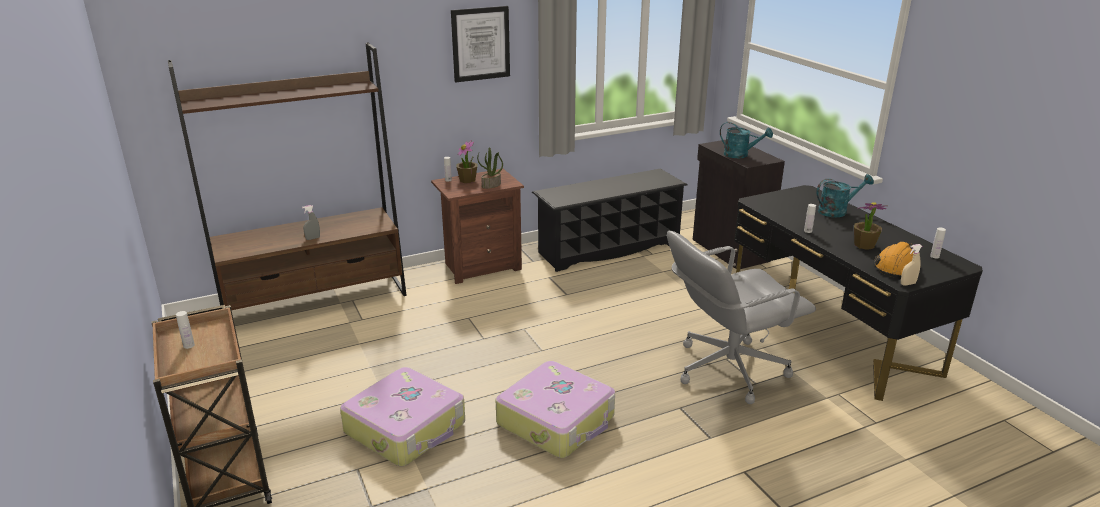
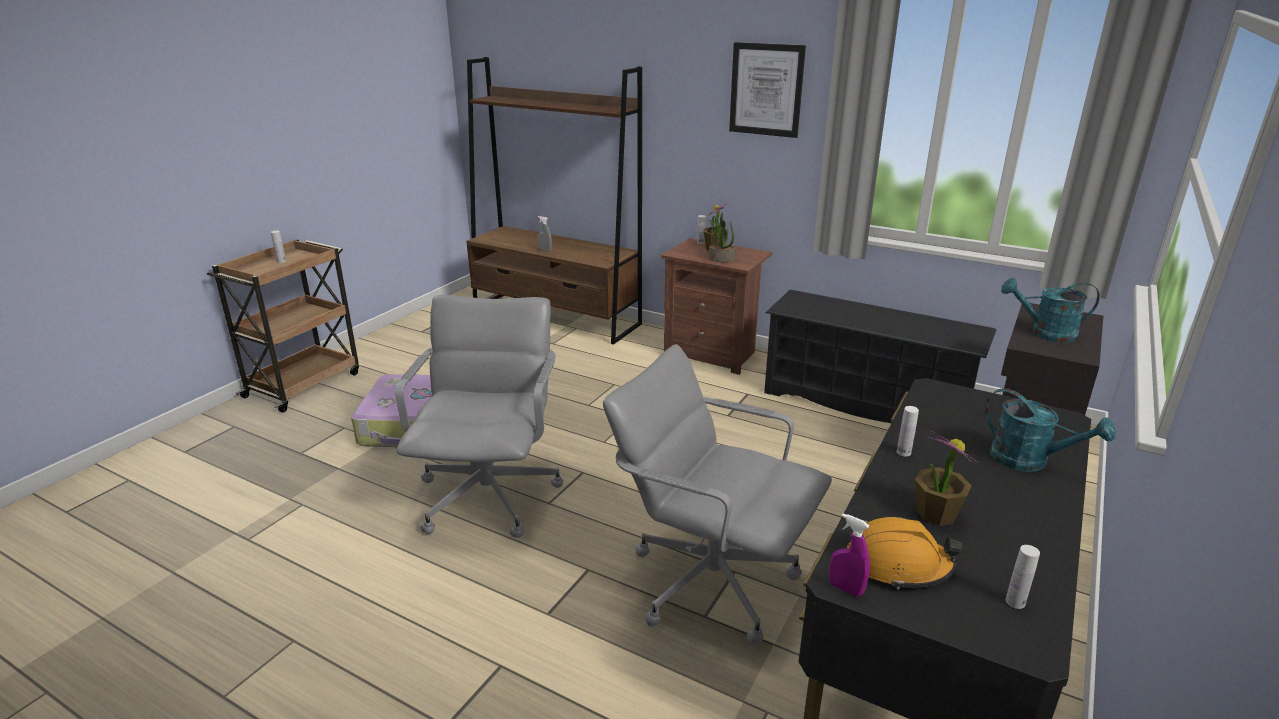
camera: 55 degrees right, 0 degrees up
(557, 420) = (490, 496): suitcase -> grey office chair
(740, 155) = (1045, 333): turquoise watering can -> turquoise watering can turned 105 degrees clockwise
(907, 284) = (846, 589): beige spray bottle -> purple spray bottle

